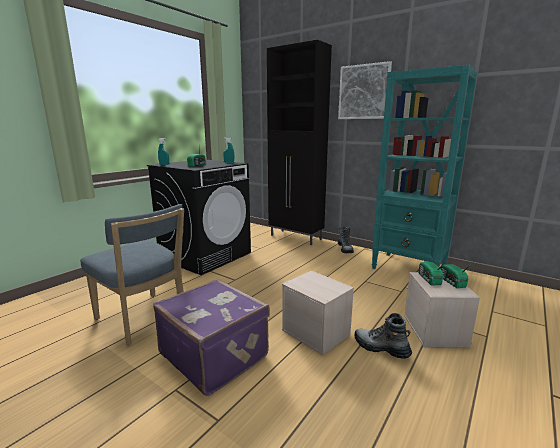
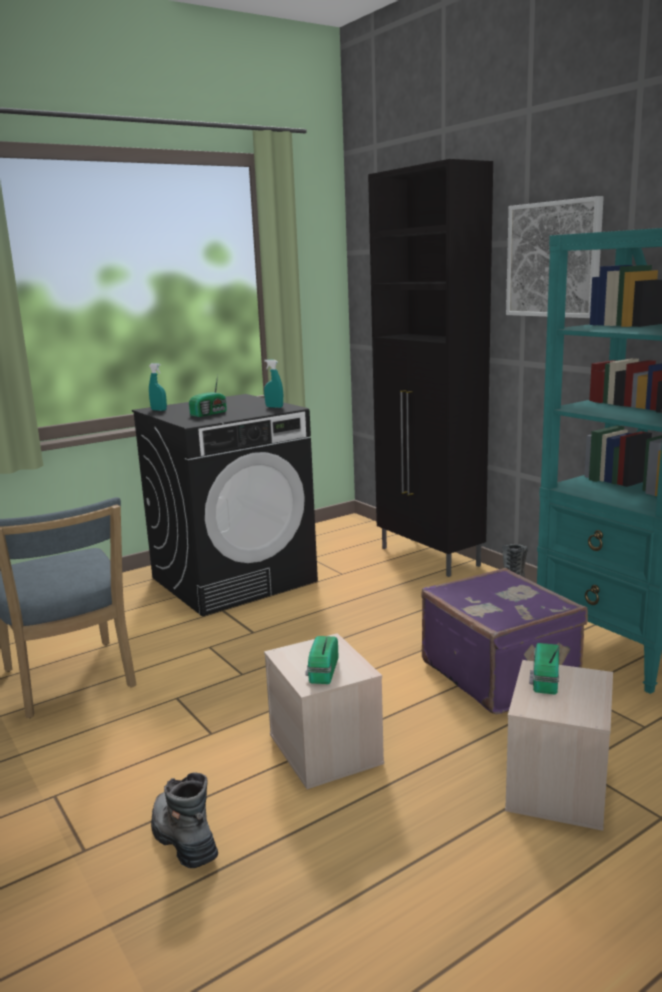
camera: 20 degrees right, 0 degrees up
(215, 354) = (139, 756): purple suitcase -> purple suitcase (500, 673)
(381, 348) = (420, 798): boot -> boot (183, 839)
(451, 282) = (586, 692): radio -> radio (322, 672)

